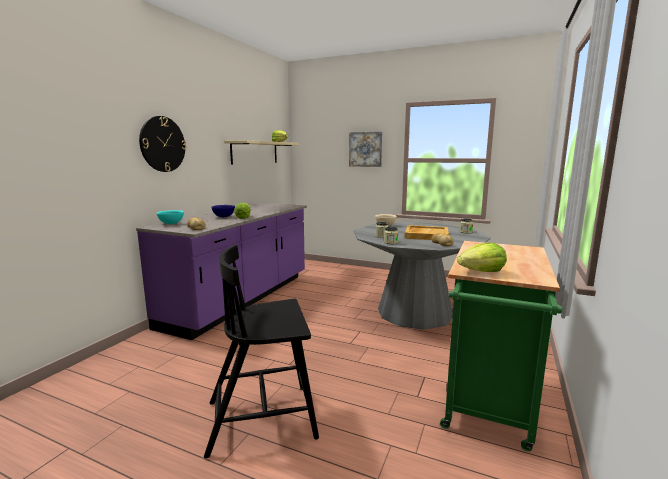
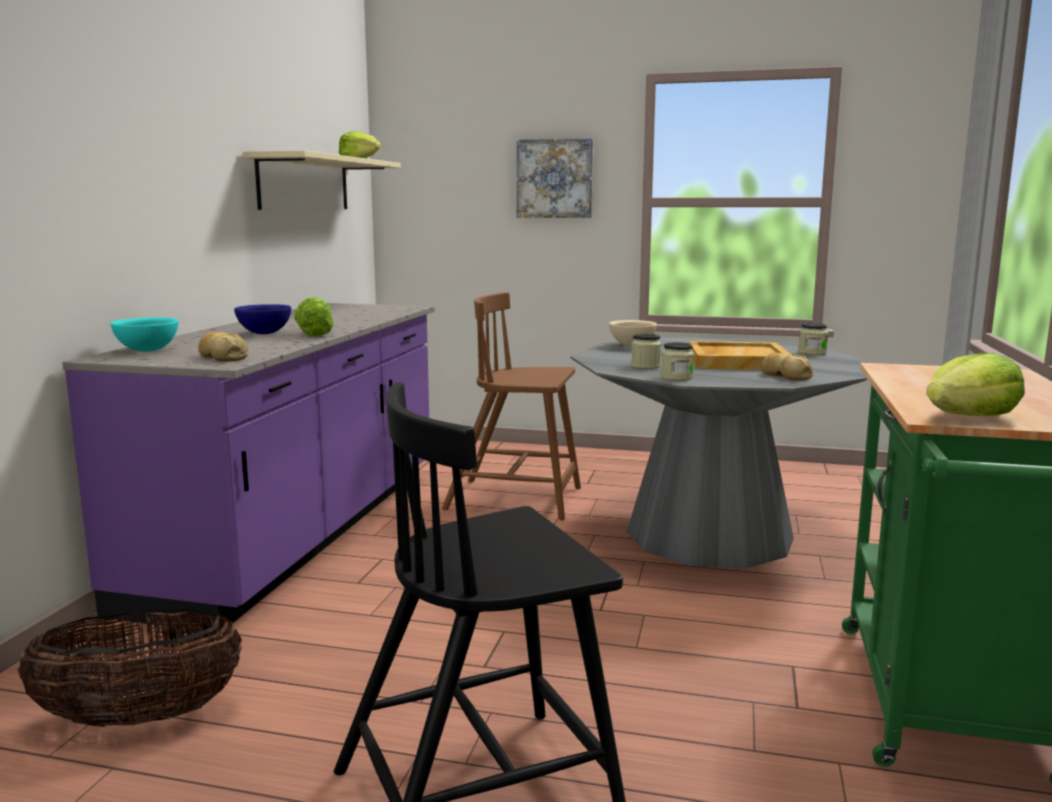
camera: 10 degrees left, 0 degrees up
(147, 372) = (140, 717): none -> basket
(162, 144) = (115, 153): wall clock -> none
(336, 290) = (517, 499): none -> brown chair

